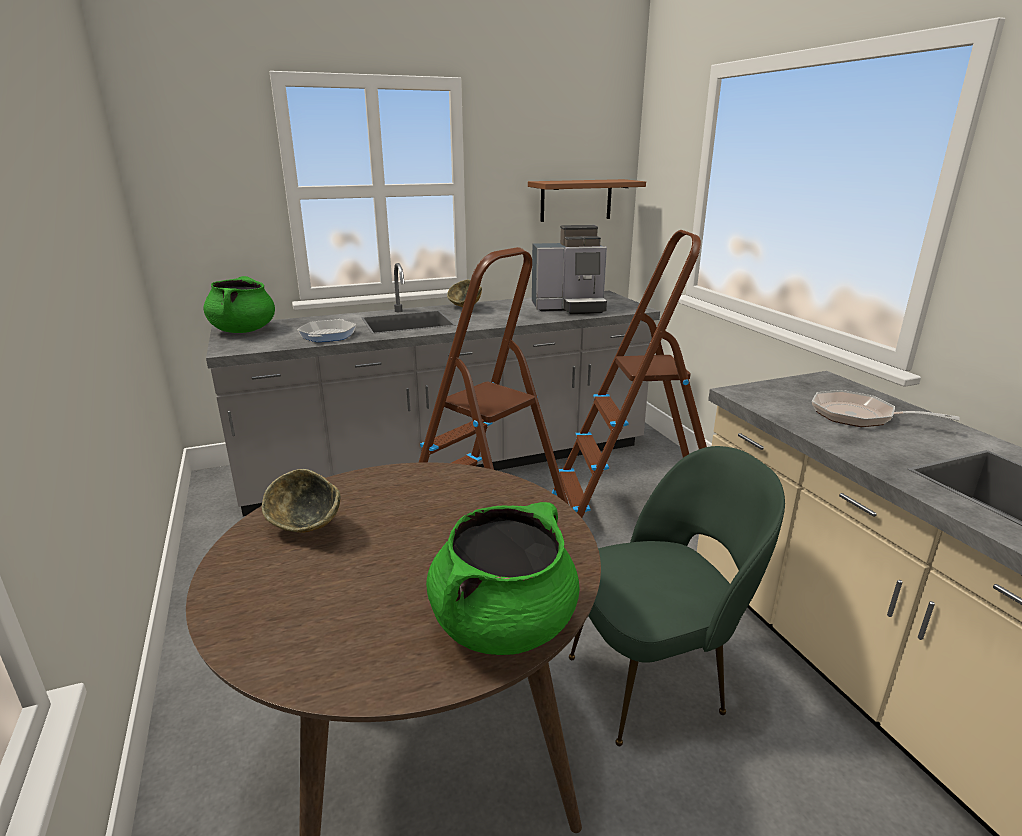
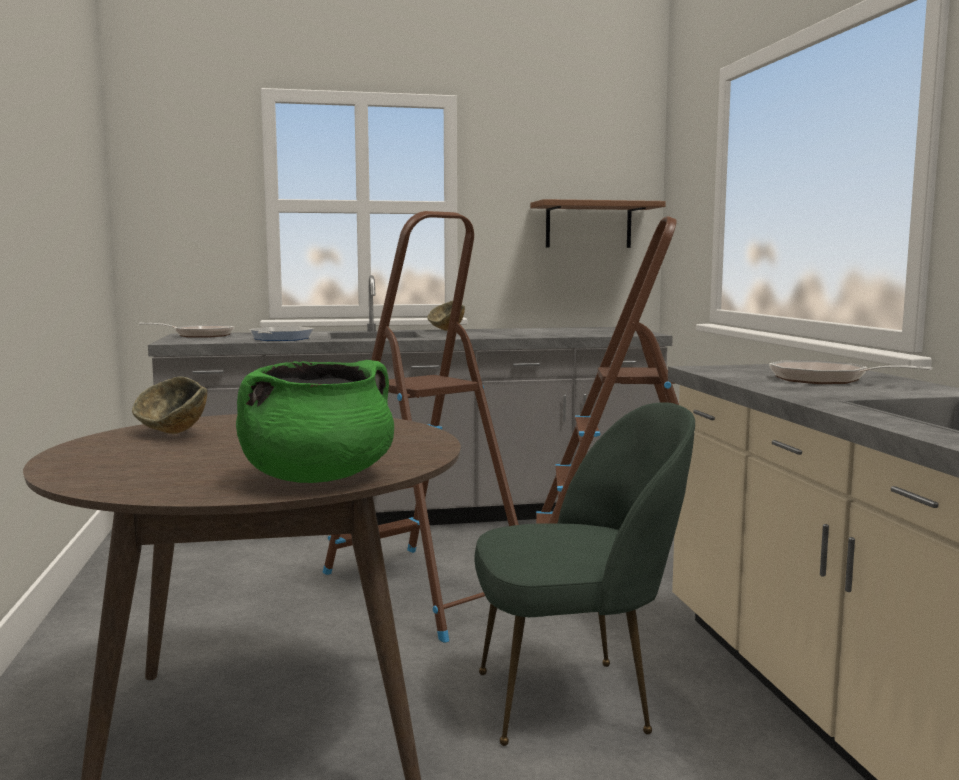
camera: 10 degrees right, 15 degrees down
(243, 330) = (199, 335): green cooking pot -> frying pan
(570, 308) = (567, 332): coffee machine -> none

